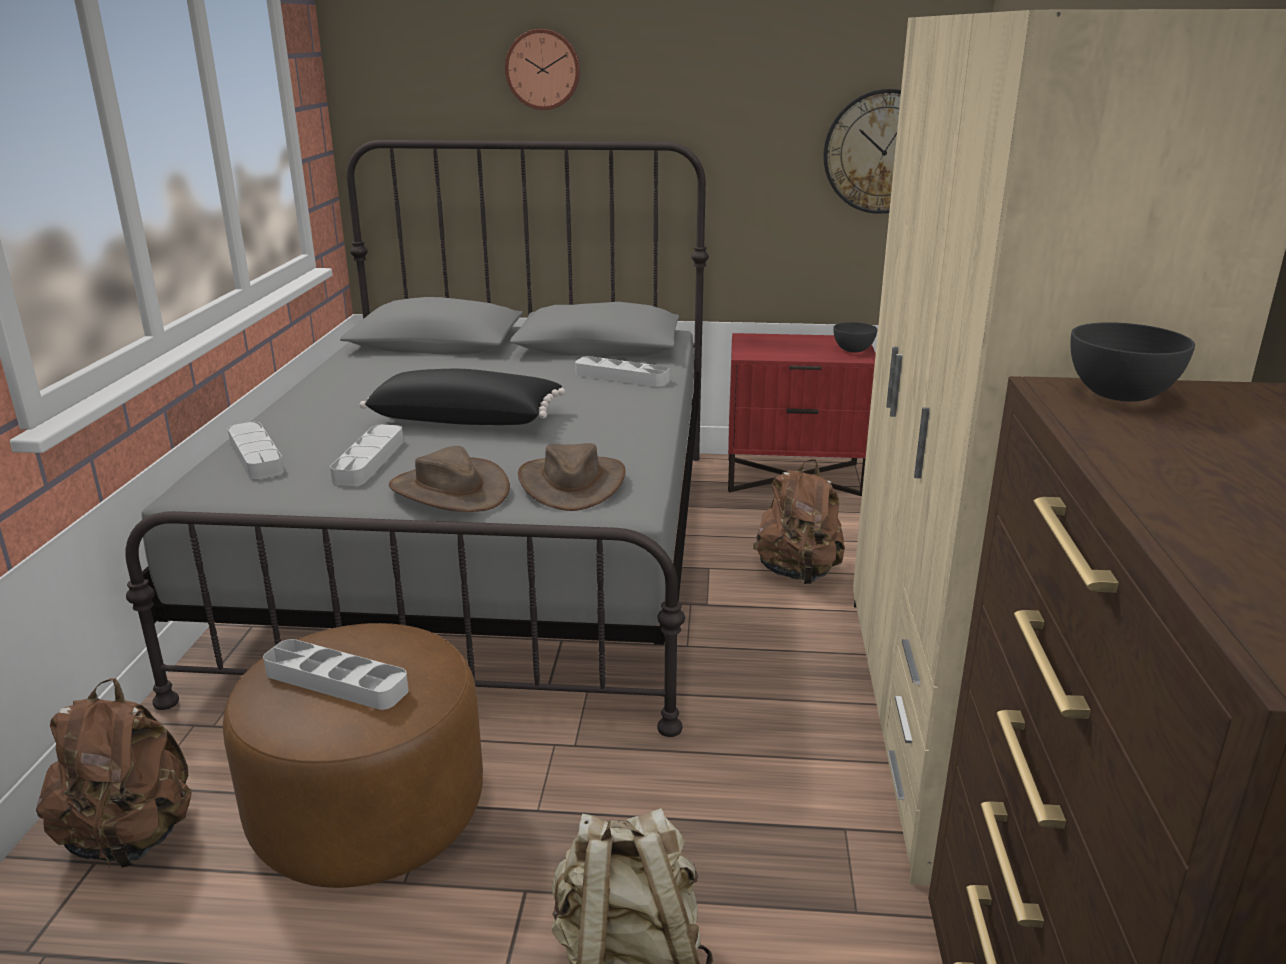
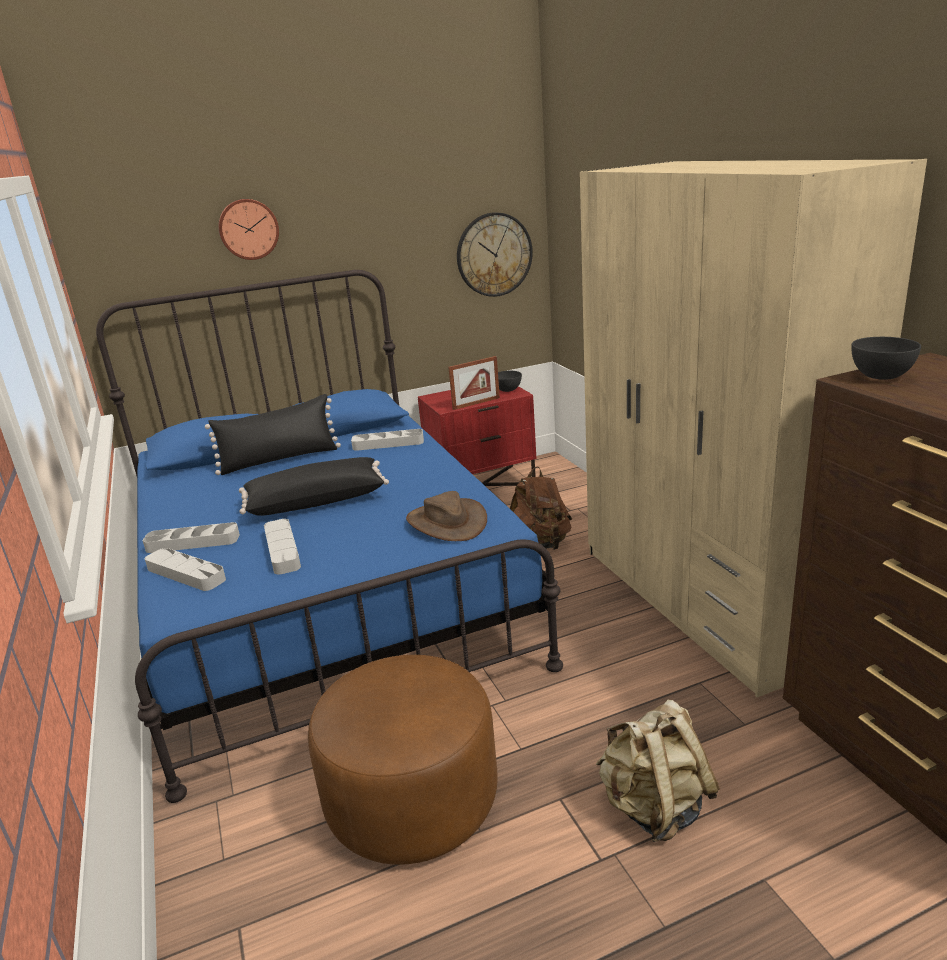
camera: 25 degrees left, 0 degrees up
(131, 838) = (250, 898): brown backpack -> none
(336, 681) = (395, 708): grey tray -> grey tray (193, 542)
(449, 490) = (372, 552): brown hat -> none
(487, 365) = (280, 459): none -> black pillow
(490, 554) = (326, 599): grey bed -> blue bed
(792, 357) = (476, 403): none -> picture frame

